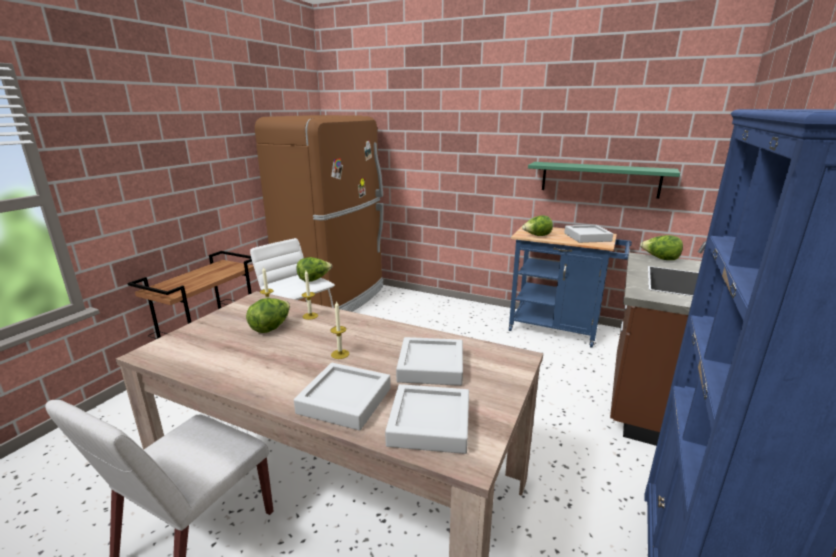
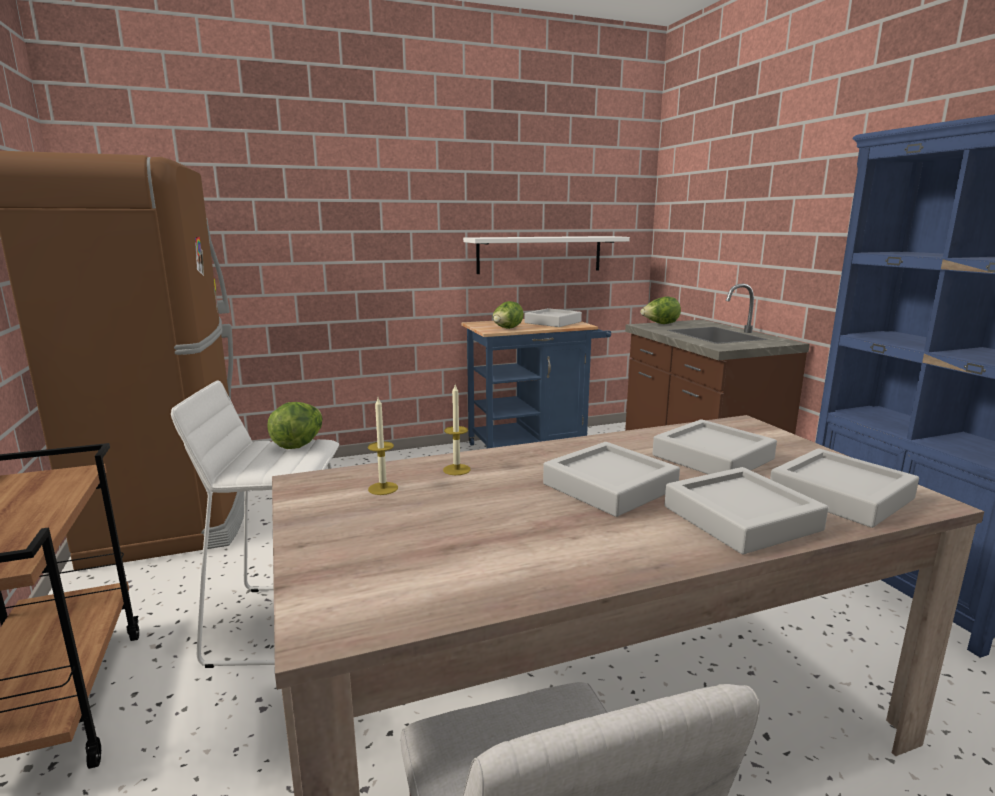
camera: 45 degrees left, 5 degrees down
(271, 327) = (442, 501): lettuce -> none
(340, 354) = (609, 486): candle -> grey tray
(599, 179) = (539, 254): green shelf -> white shelf

